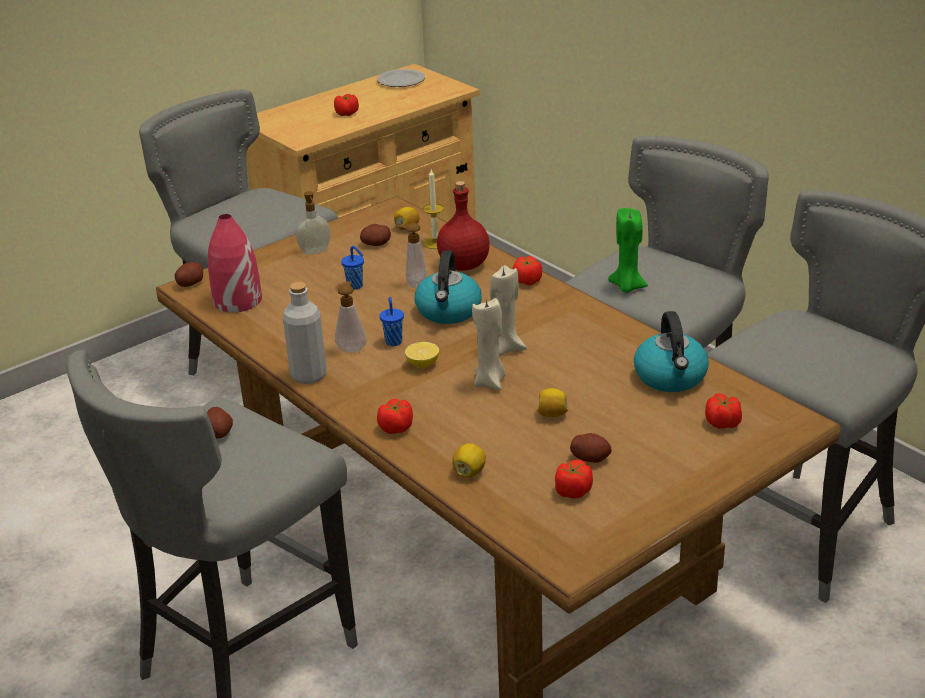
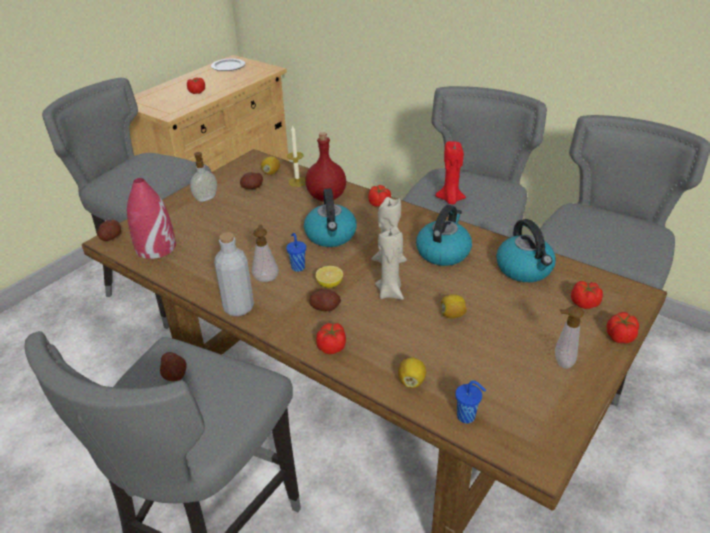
camera: 15 degrees left, 5 degrees up
(356, 286) = (249, 223): blue cup -> blue cup (467, 417)
(414, 284) = (295, 216): soap dispenser -> soap dispenser (561, 361)
(573, 491) = (504, 386): tomato -> tomato (619, 337)
(578, 346) = (443, 252): none -> kettle
(590, 458) = (502, 351): potato -> potato (325, 307)
(627, 287) = (450, 200): green candle -> red candle

